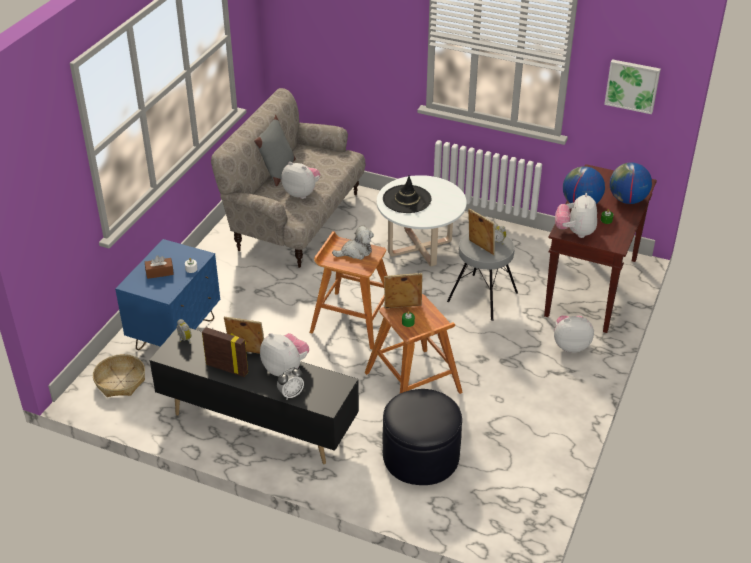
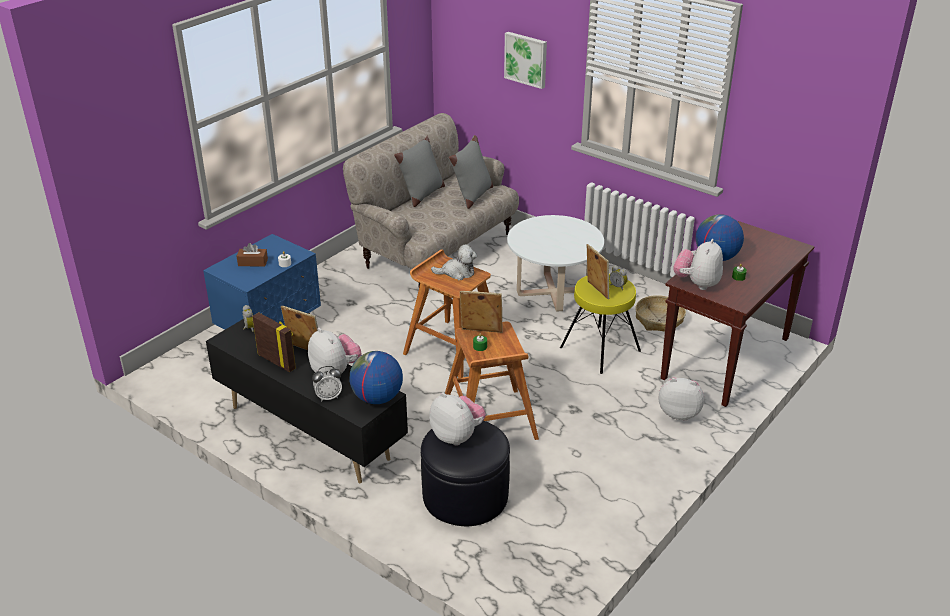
camera: 15 degrees right, 5 degrees down
(121, 382) = (196, 368): basket -> basket (659, 320)
(302, 193) = (436, 216): plush toy -> plush toy (457, 436)
(326, 167) = (472, 196): none -> grey pillow
(407, 199) = (540, 235): black hat -> none
(483, 297) = (600, 349): grey stool -> yellow stool
(627, 200) = (771, 261): globe -> globe (377, 398)
(632, 85) = (793, 133): picture -> picture (526, 59)

